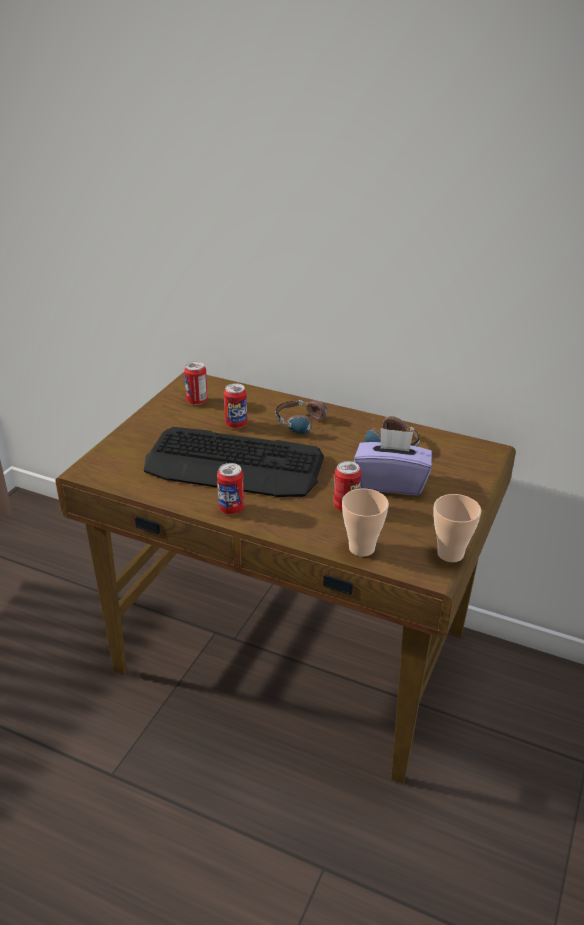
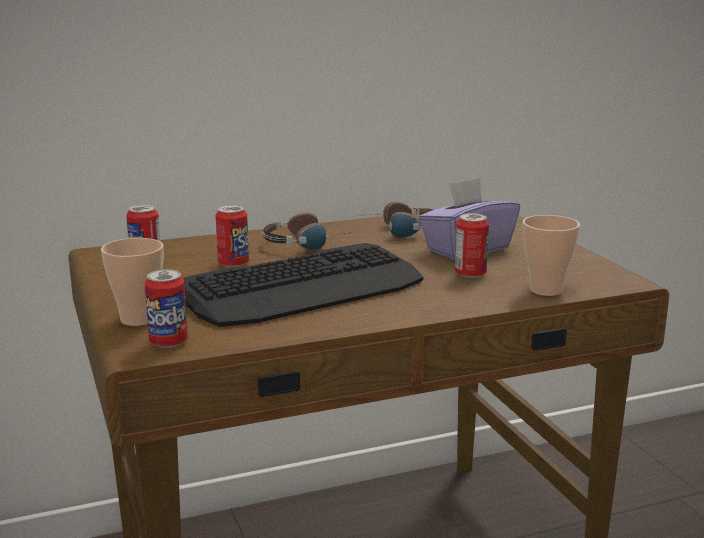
camera: 45 degrees left, 15 degrees down
(231, 509) = (377, 314): can -> can (168, 342)
(450, 554) = (610, 267): cup -> cup (138, 319)

